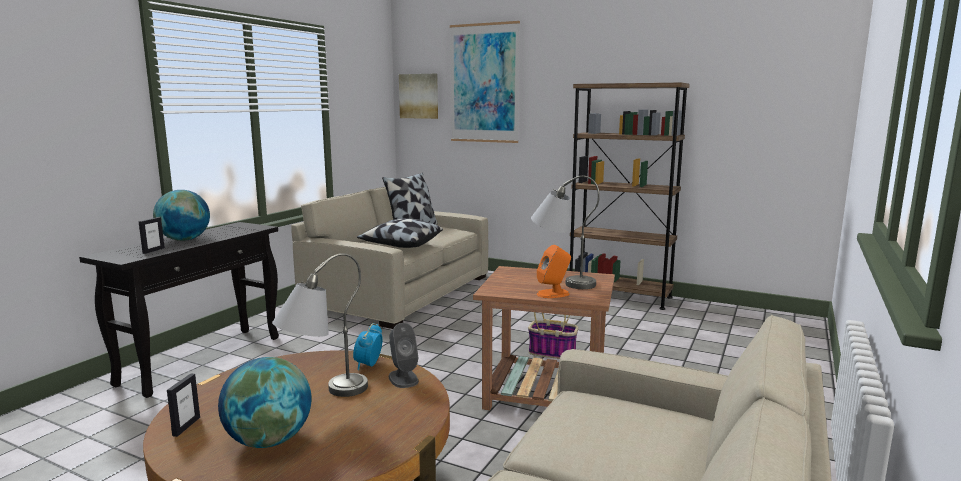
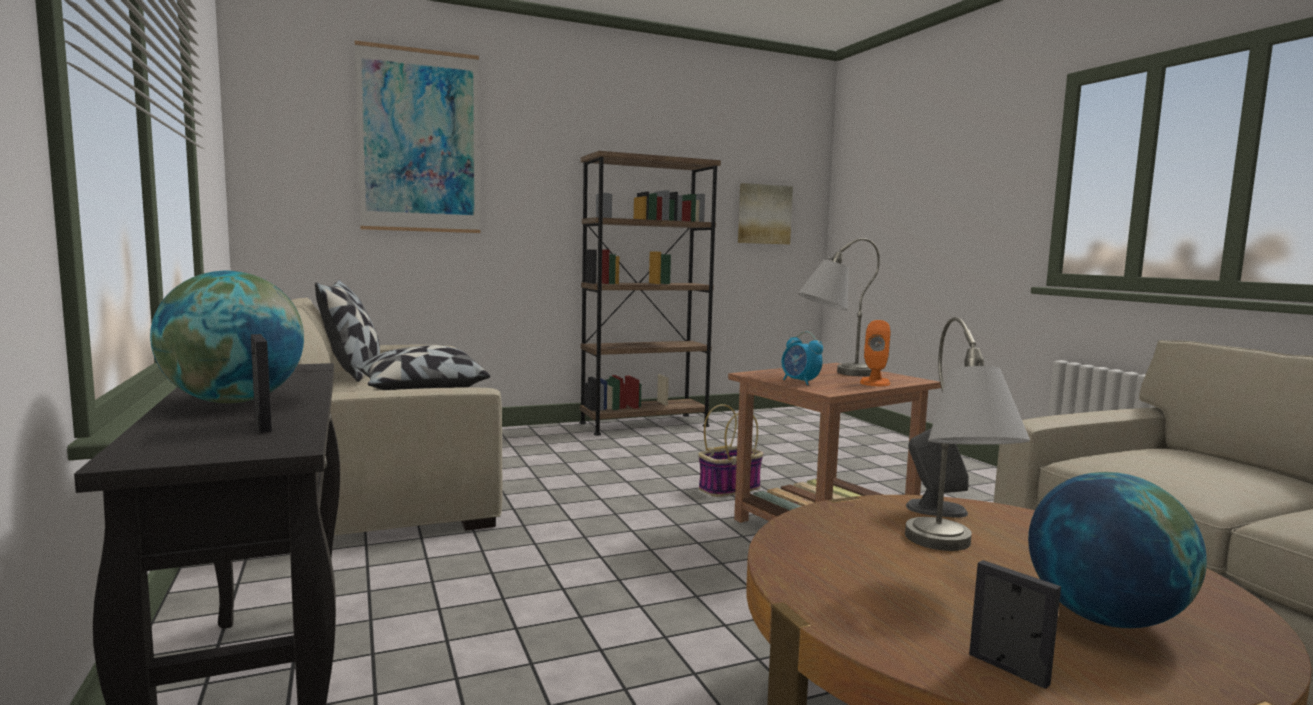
camera: 50 degrees left, 5 degrees down
(368, 365) = (865, 513): alarm clock -> alarm clock (800, 382)
(419, 96) = (287, 151): picture -> picture (764, 214)

